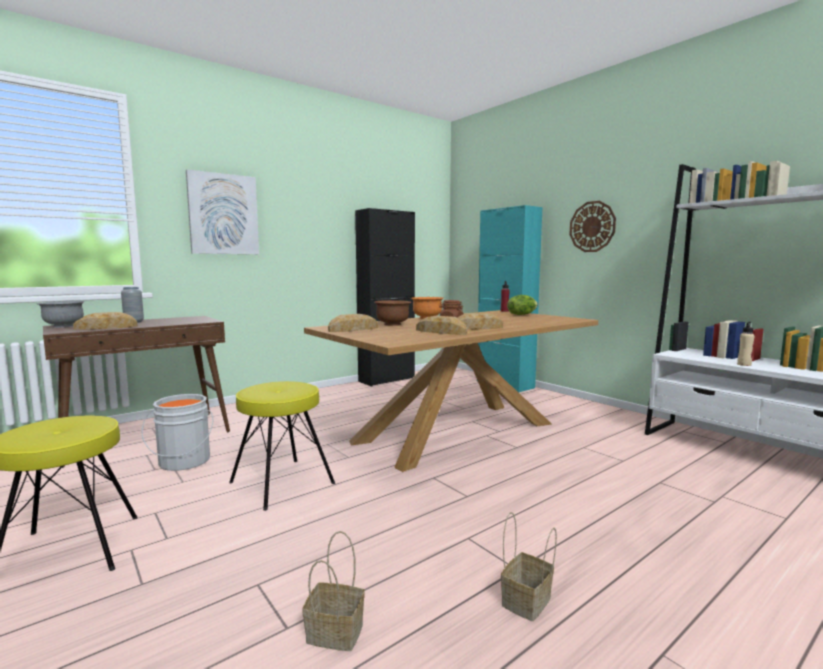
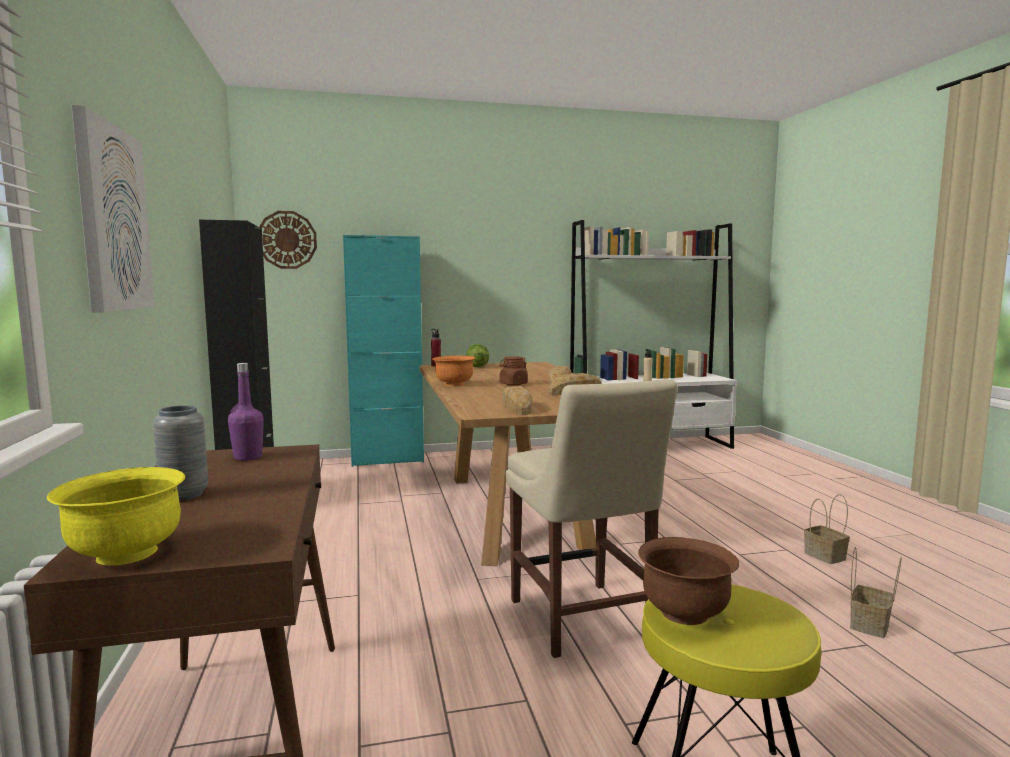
camera: 65 degrees left, 0 degrees up
(64, 326) = (125, 554): grey bowl -> yellow bowl
(106, 327) = (255, 511): bread -> none
(183, 462) = (440, 700): grey bucket -> none
(194, 320) = (248, 457): none -> purple bottle
(281, 483) = (582, 622): yellow stool -> beige chair
(392, 324) = (494, 396): brown bowl -> brown bowl (685, 613)
(592, 226) = (478, 266): wall clock -> wall clock (287, 240)

